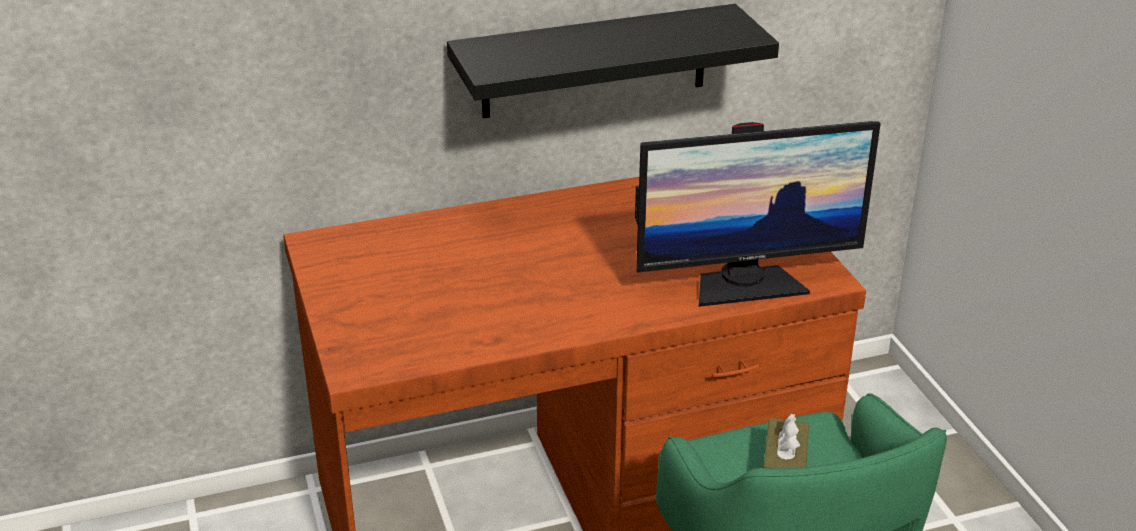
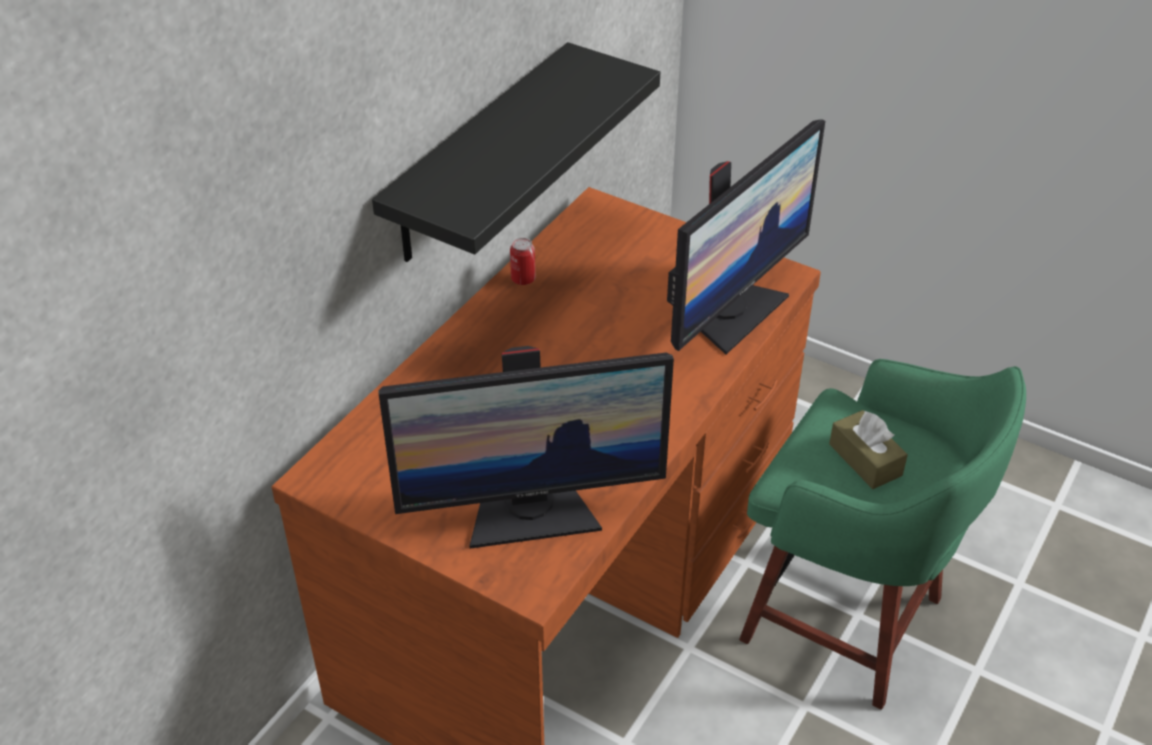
camera: 40 degrees left, 10 degrees up
(414, 329) = (531, 513): none -> monitor
(611, 194) = (523, 279): none -> can

